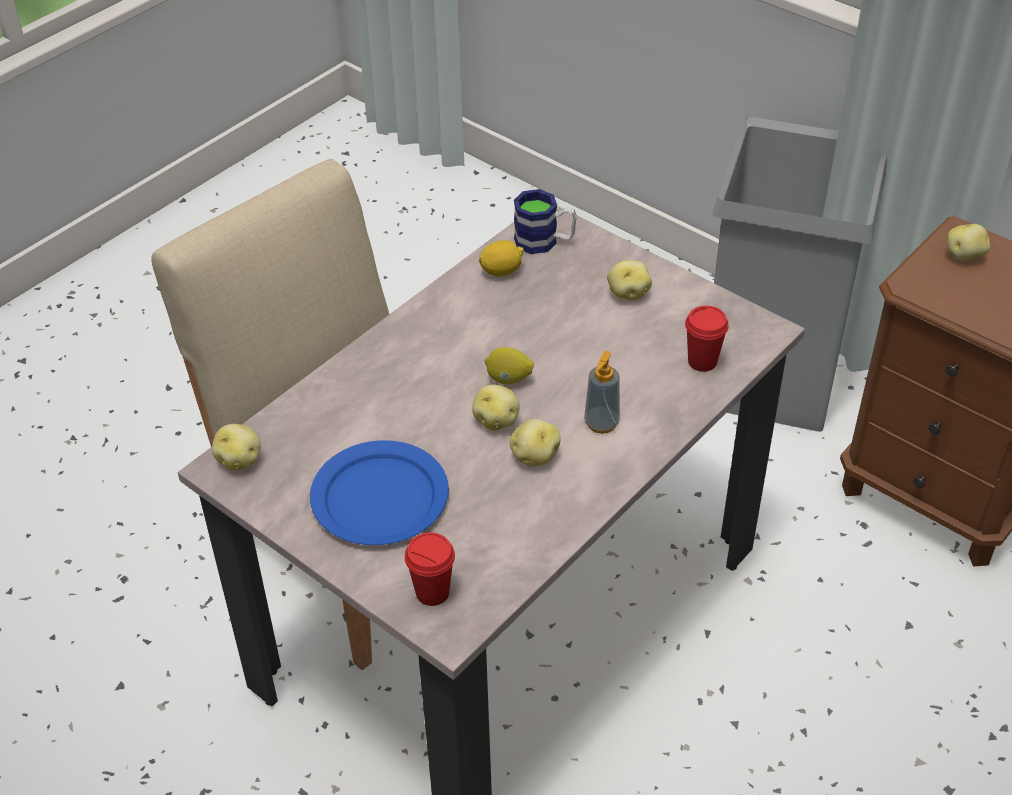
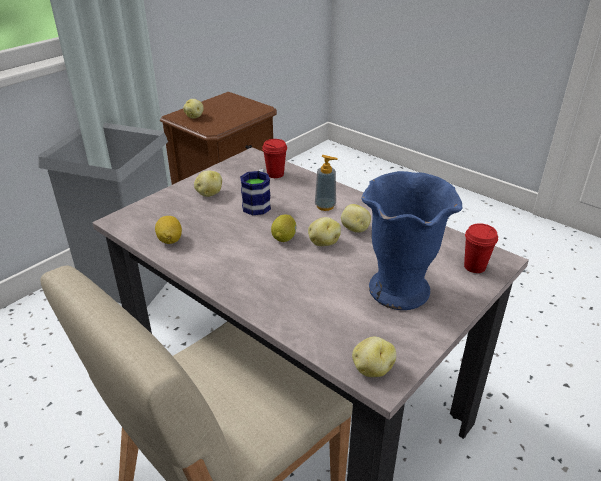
camera: 90 degrees left, 10 degrees down
(379, 496) = (399, 291): blue plate -> blue vase
(544, 241) = (143, 222): mug -> mug (258, 204)

